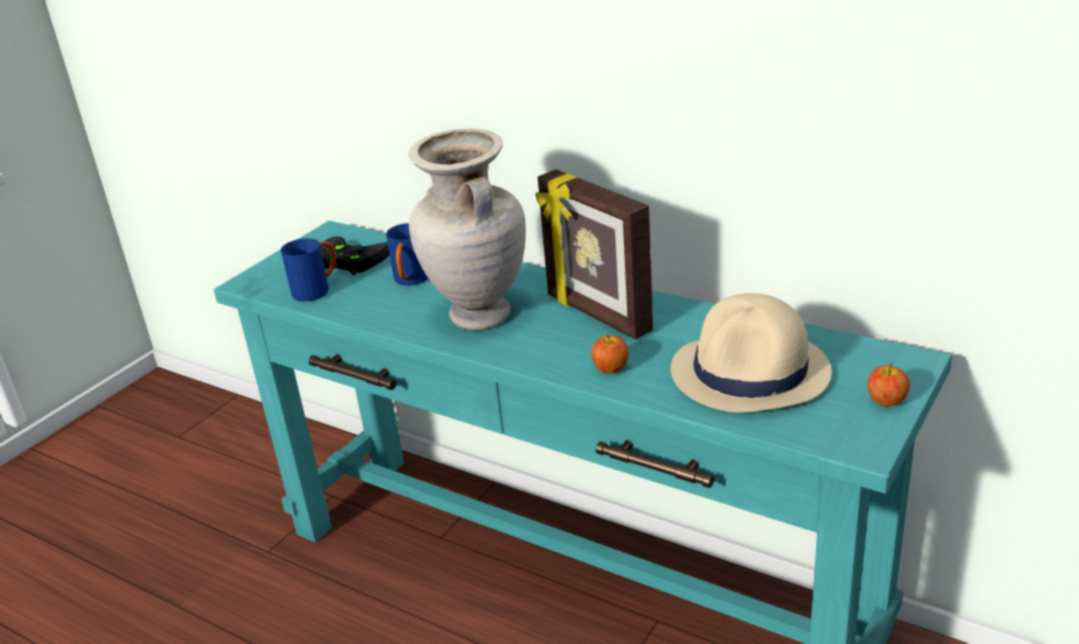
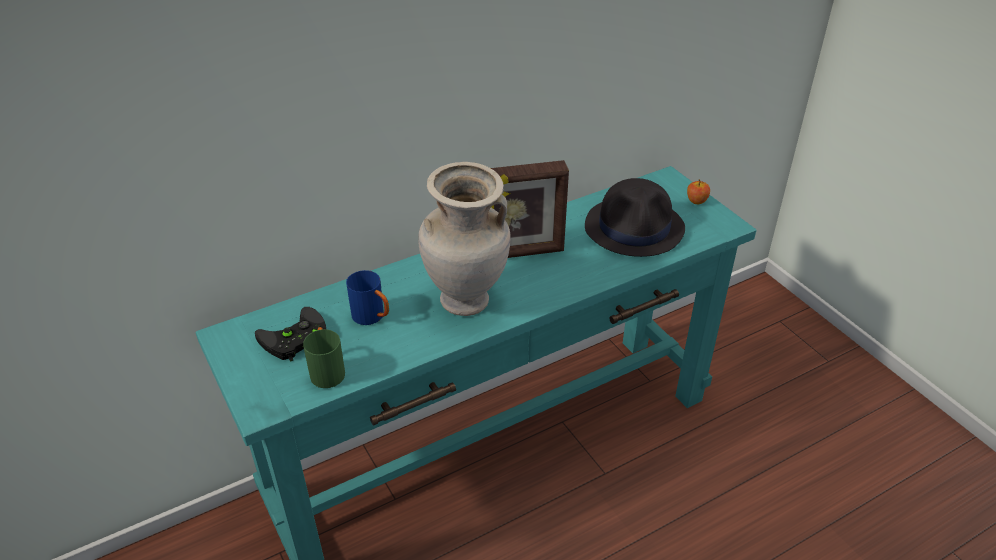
camera: 65 degrees left, 10 degrees up
(317, 290) = (327, 371): blue mug -> green mug
(611, 368) = (585, 272): apple -> none
(751, 373) = (635, 228): beige hat -> black hat

